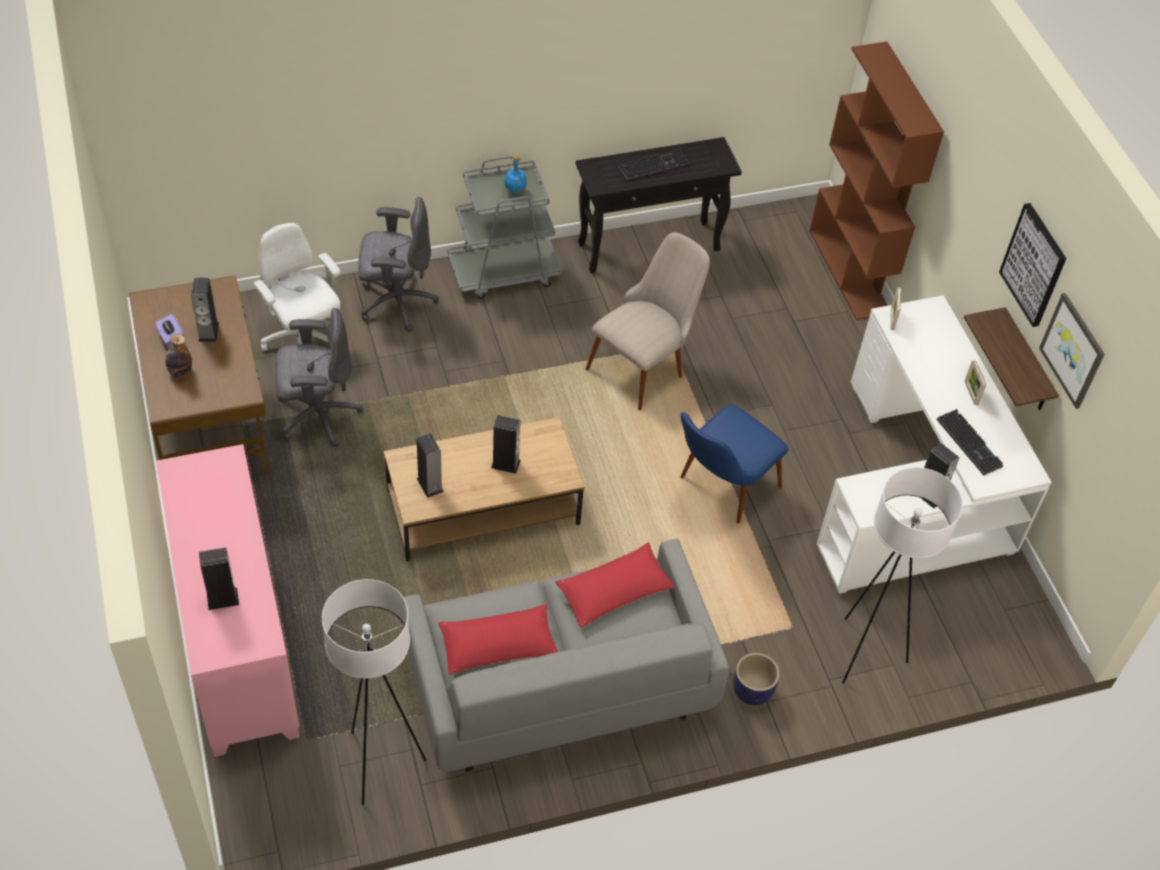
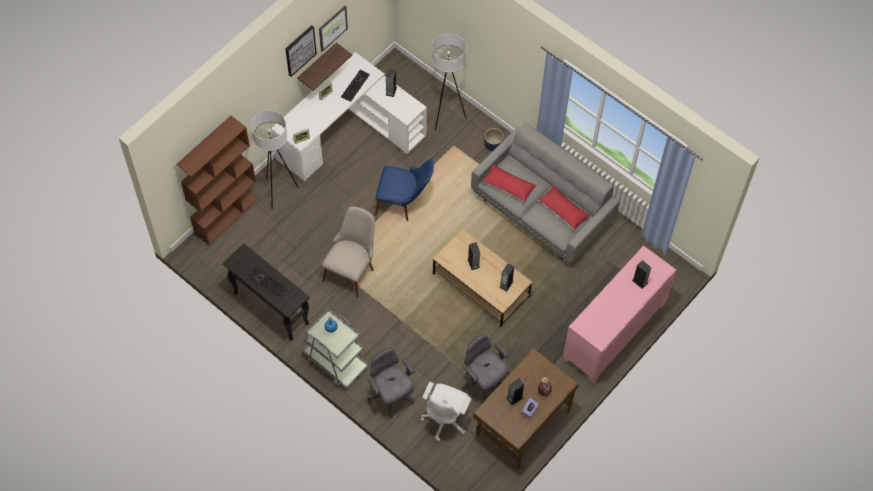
camera: 120 degrees left, 10 degrees up
(379, 764) = (622, 248): white floor lamp -> white floor lamp (278, 191)
(644, 365) = (352, 268): beige chair -> beige chair turned 105 degrees clockwise

